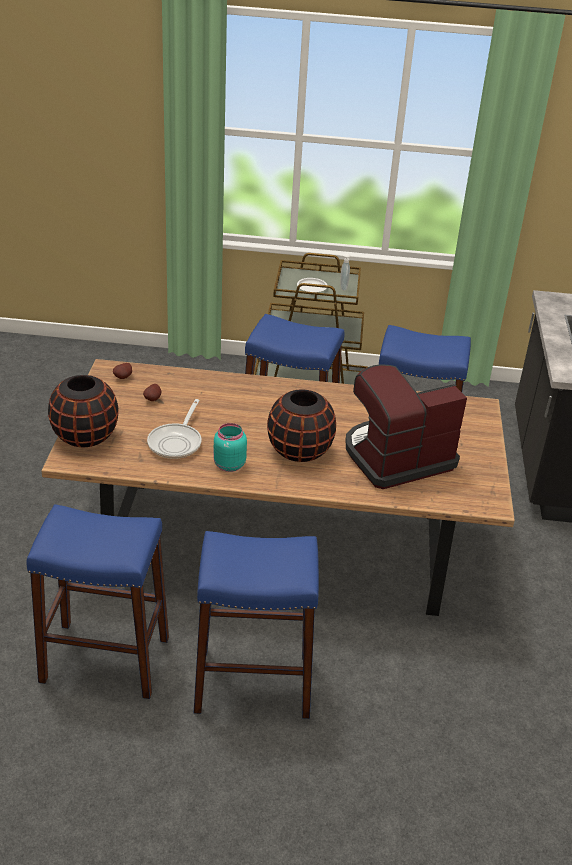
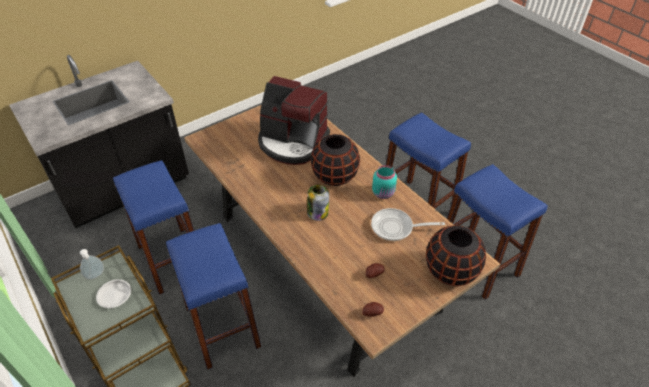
camera: 130 degrees left, 10 degrees up
(177, 442) = (396, 228): frying pan -> frying pan turned 150 degrees counterclockwise
(266, 413) = (317, 212): none -> jar

